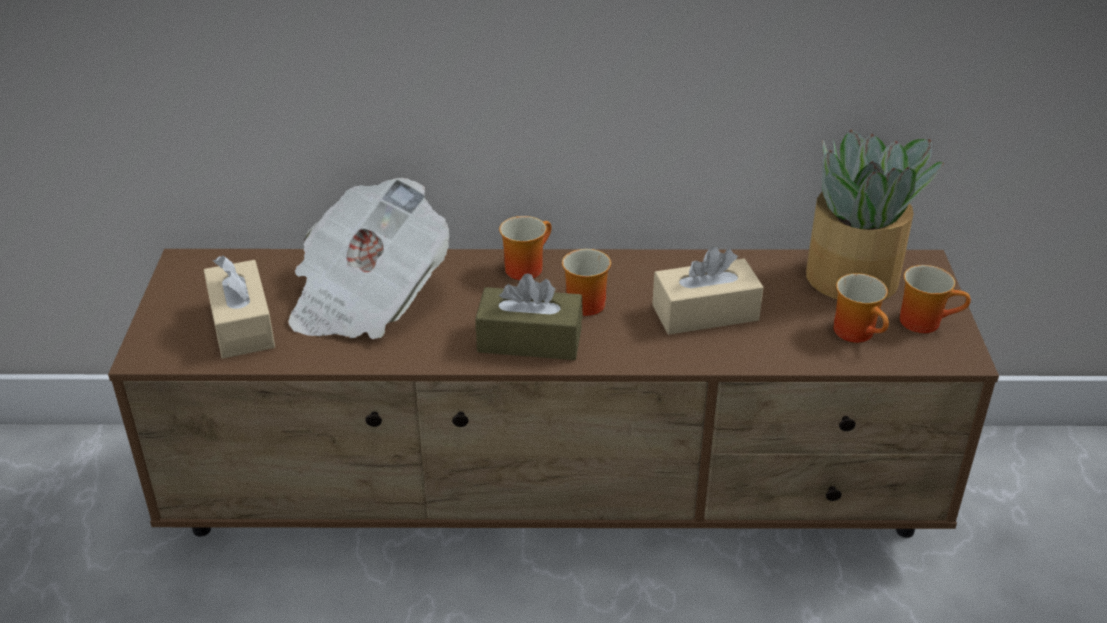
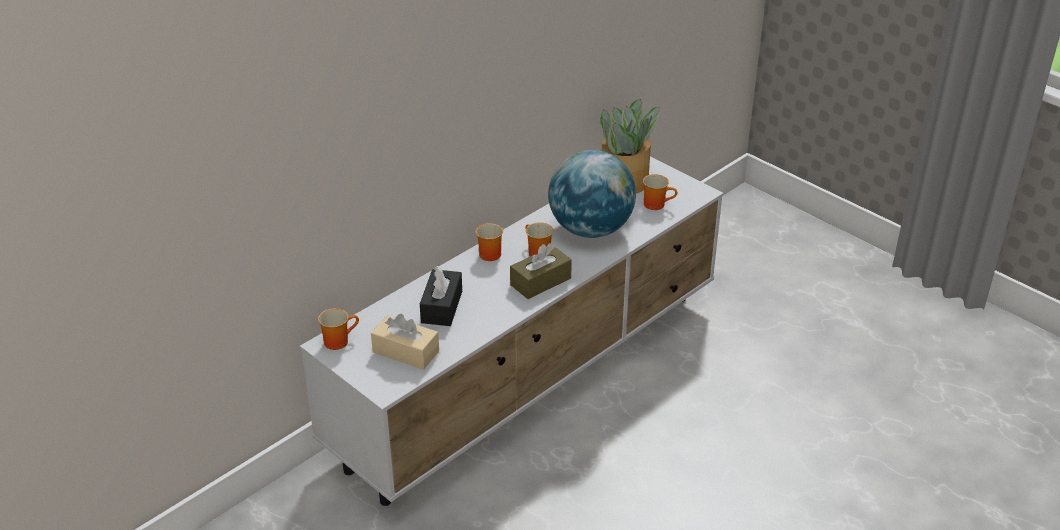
camera: 45 degrees left, 0 degrees up
(366, 298) = (441, 307): newspaper -> black tissue box
(557, 500) = (531, 377): brown tv stand -> white tv stand
(705, 313) = (590, 229): beige tissue box -> globe
(925, 320) = (673, 185): mug -> mug (338, 340)

